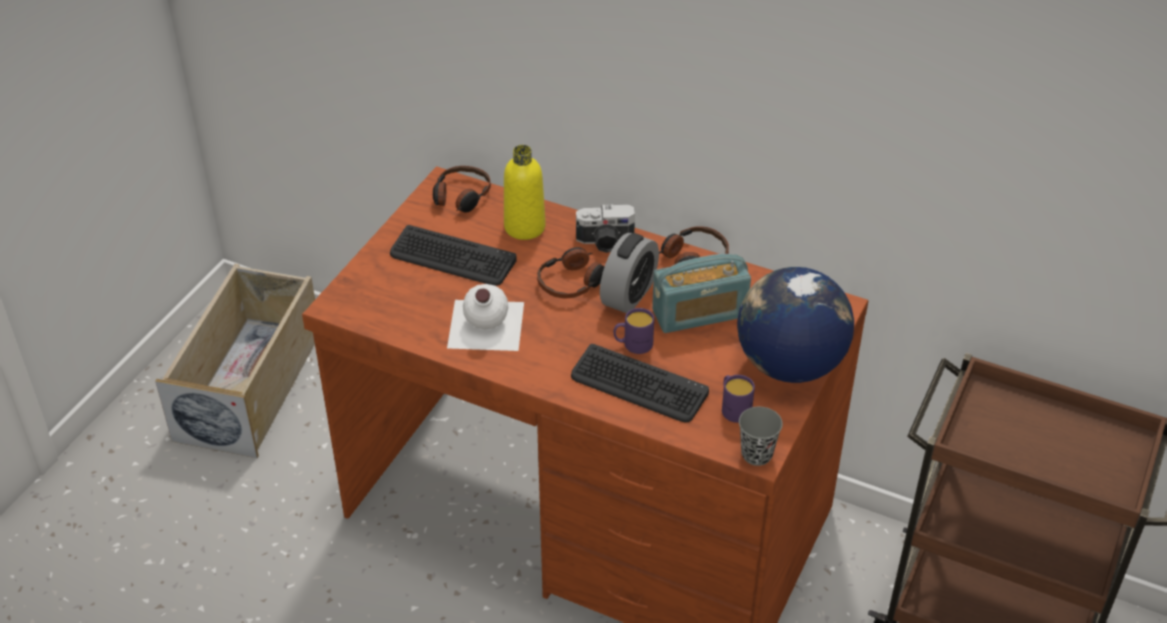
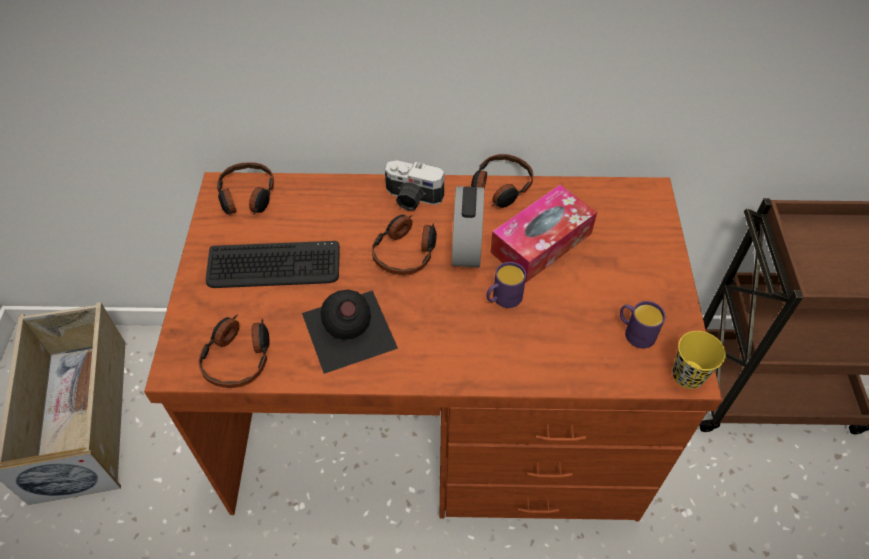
camera: 25 degrees left, 10 degrees up
(386, 314) = (239, 357): none -> headphones
(484, 325) = (348, 332): white bottle -> black bottle
(524, 227) = (327, 208): yellow bottle -> none
(605, 242) = (412, 199): camera -> camera turned 45 degrees clockwise
(638, 385) = (535, 342): keyboard -> none
(699, 313) = (541, 243): radio -> tissue box
(756, 454) = (688, 375): grey cup -> yellow cup
(789, 365) = (651, 267): globe -> none

